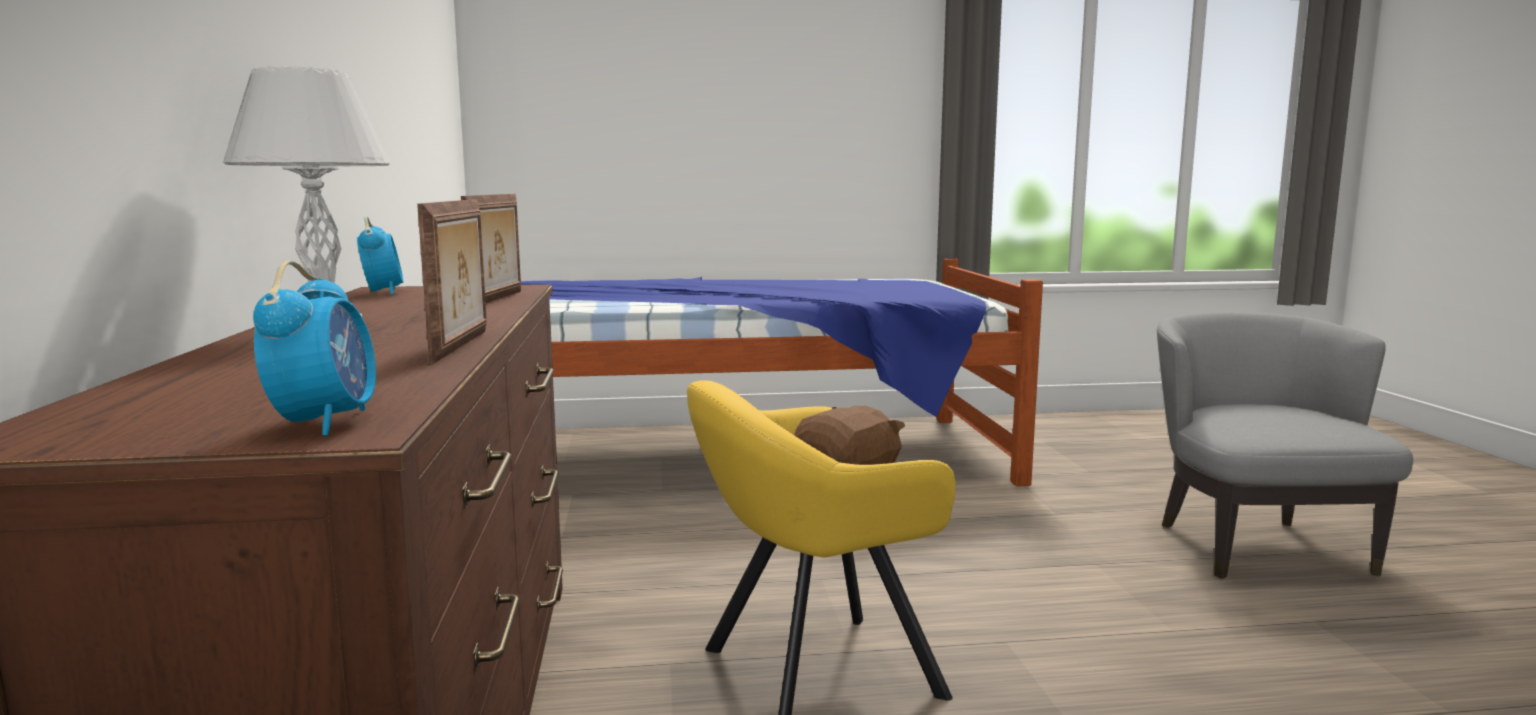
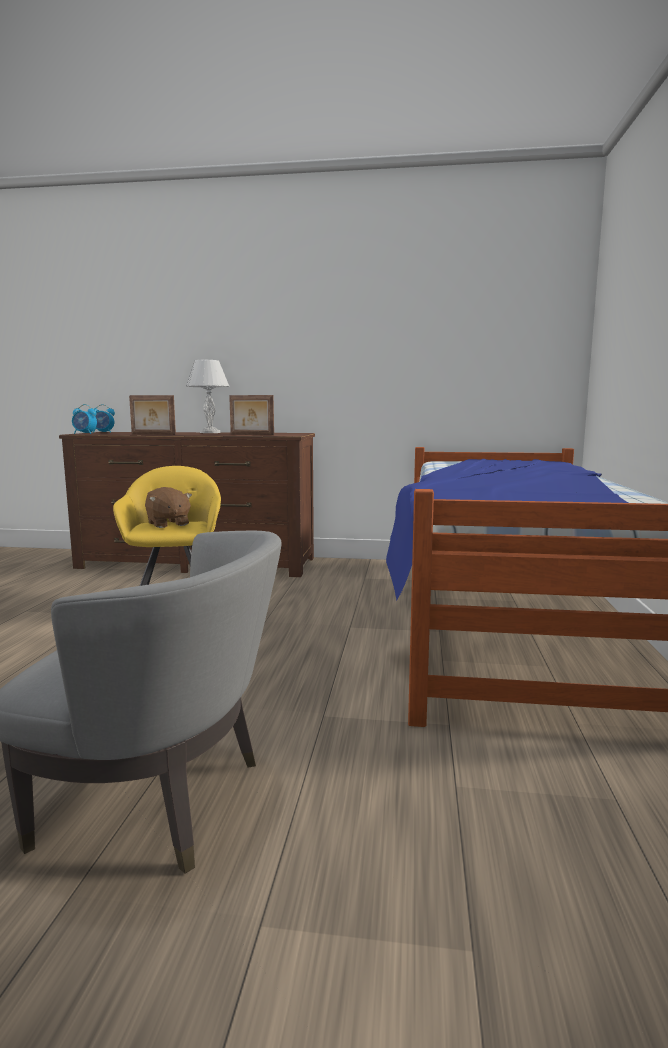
camera: 105 degrees right, 0 degrees up
(383, 292) = (288, 433): alarm clock -> alarm clock (103, 432)

